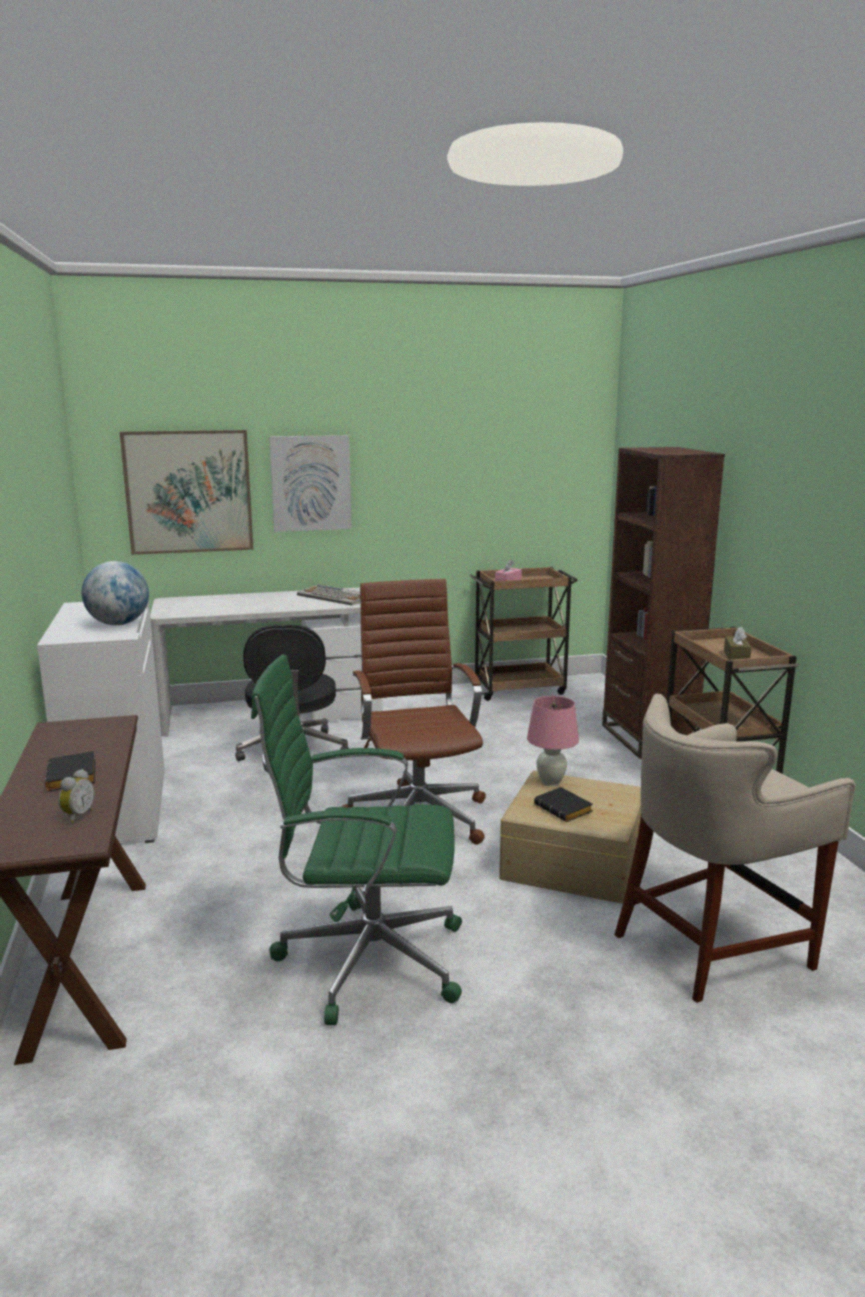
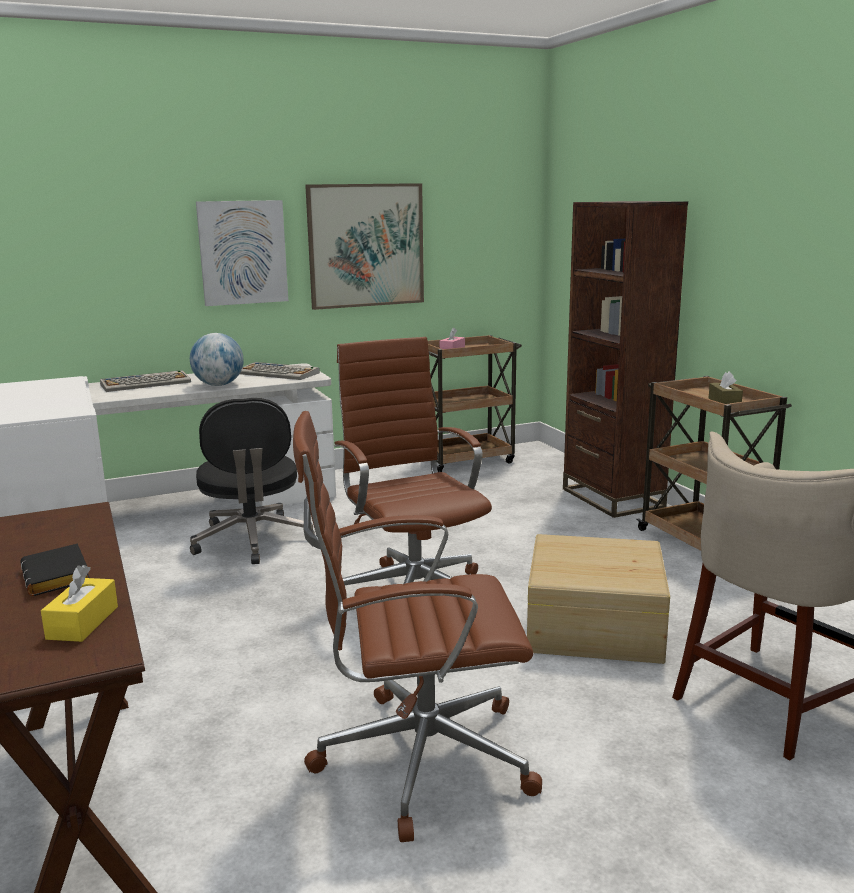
camera: 10 degrees left, 0 degrees up
(77, 816) = (83, 622): alarm clock -> yellow tissue box
(118, 624) = (65, 401): globe -> globe (219, 385)
(188, 492) = (108, 264): picture -> picture (366, 245)
(215, 601) = (146, 383): none -> keyboard
(365, 959) = (417, 758): green office chair -> brown office chair
(551, 782) = (562, 544): pink table lamp -> none
(565, 809) = (591, 570): black book -> none

